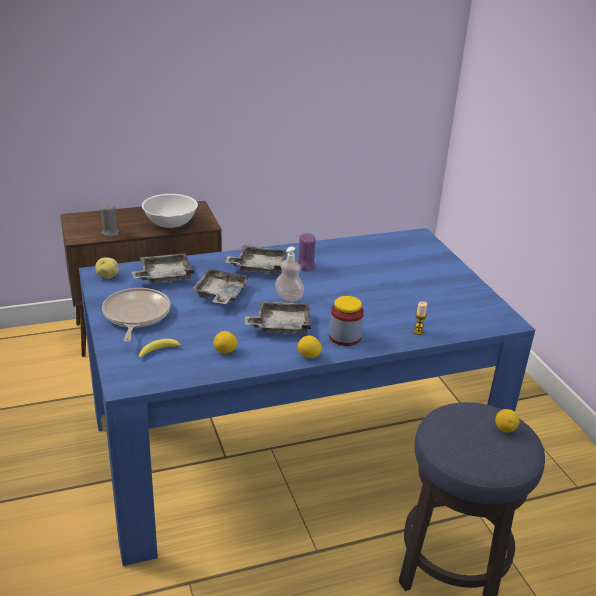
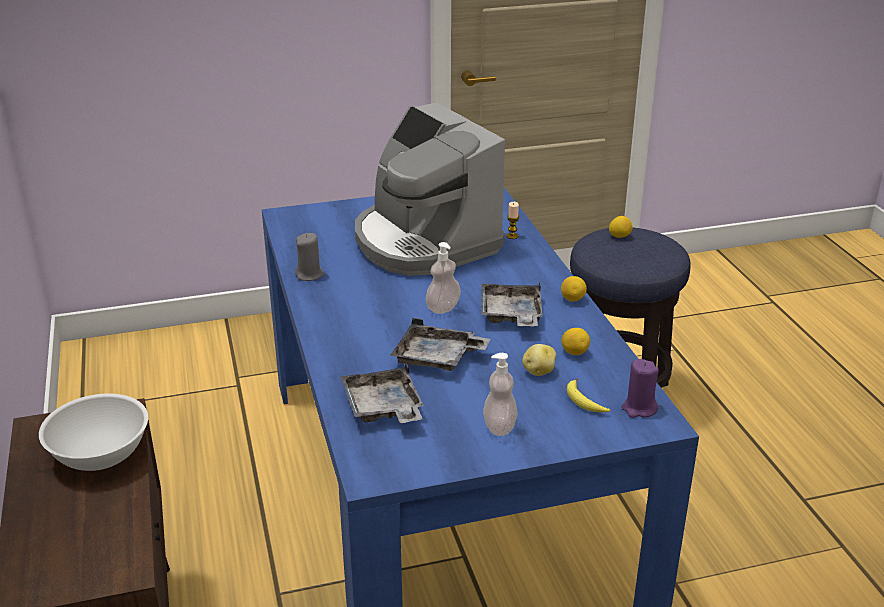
camera: 85 degrees left, 0 degrees up
(107, 276) = (380, 464): potato -> potato (538, 371)
(110, 233) = (118, 528): grey candle -> grey candle (310, 275)
(135, 316) = (499, 426): frying pan -> soap dispenser
(259, 267) = (360, 328): grey tray -> none
(305, 266) = (359, 294): purple candle -> purple candle (639, 408)
(345, 337) = (530, 277): jar -> none
(393, 290) = (424, 242): none -> coffee machine

